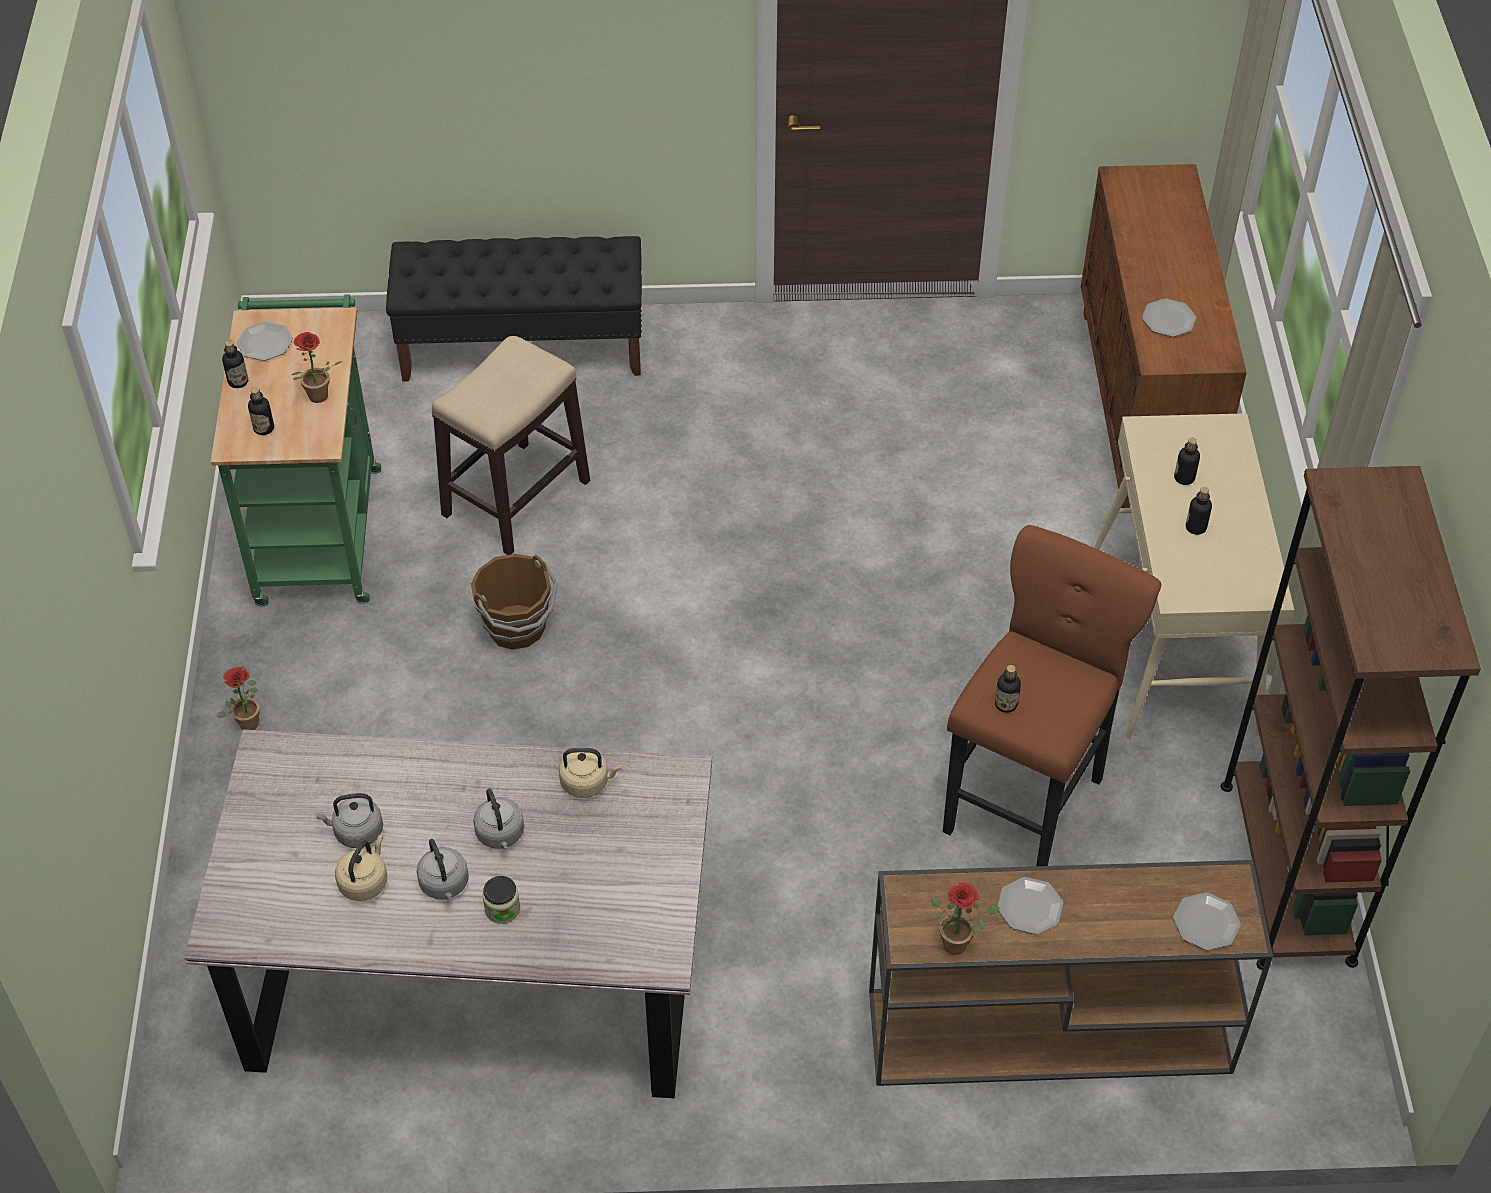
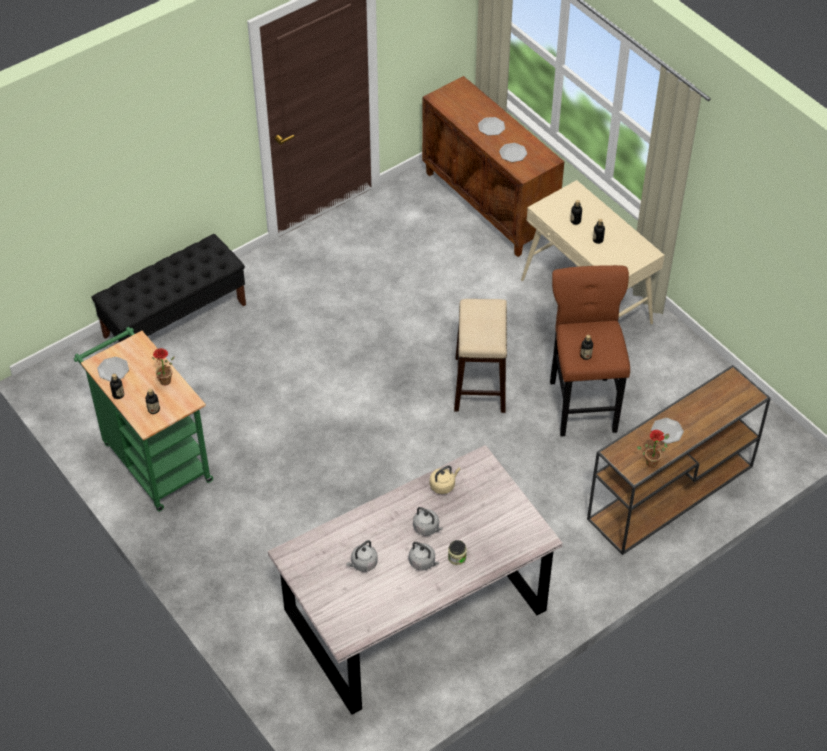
camera: 35 degrees left, 0 degrees up
(247, 720) = (205, 565): potted plant -> none
(365, 881) = (387, 581): beige kettle -> none
(515, 499) = (239, 394): stool -> stool (480, 385)
(517, 627) = (295, 452): brown bucket -> none
(1206, 922) = (736, 399): plate -> plate (491, 127)
(1287, 872) = (708, 374): brown bookcase -> none

